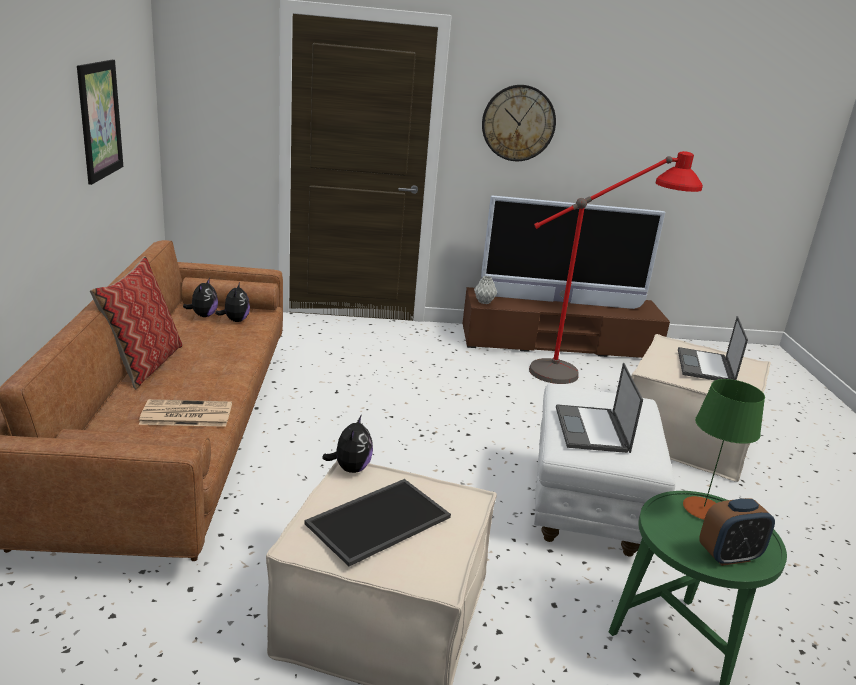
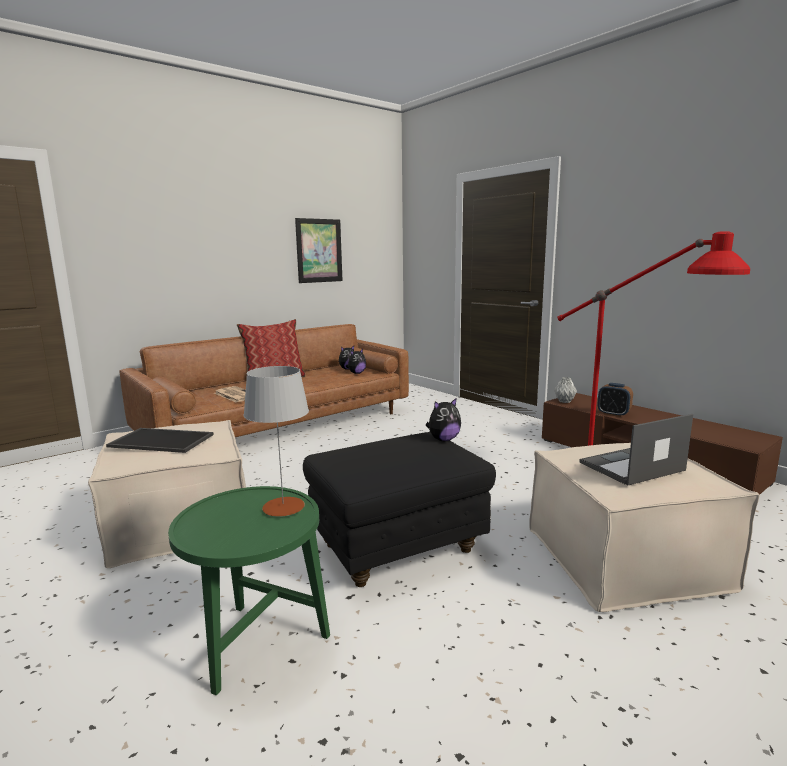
camera: 55 degrees right, 10 degrees down
(350, 468) = (218, 425): plush toy -> plush toy (443, 439)
(518, 123) = (617, 239): wall clock -> none
(561, 302) = (647, 415): television -> none
(587, 510) = (397, 549): white ottoman -> black ottoman
(592, 430) = (369, 453): laptop -> none
(703, 509) = (283, 507): green table lamp -> grey table lamp
(729, 556) = (213, 532): alarm clock -> alarm clock (613, 414)

